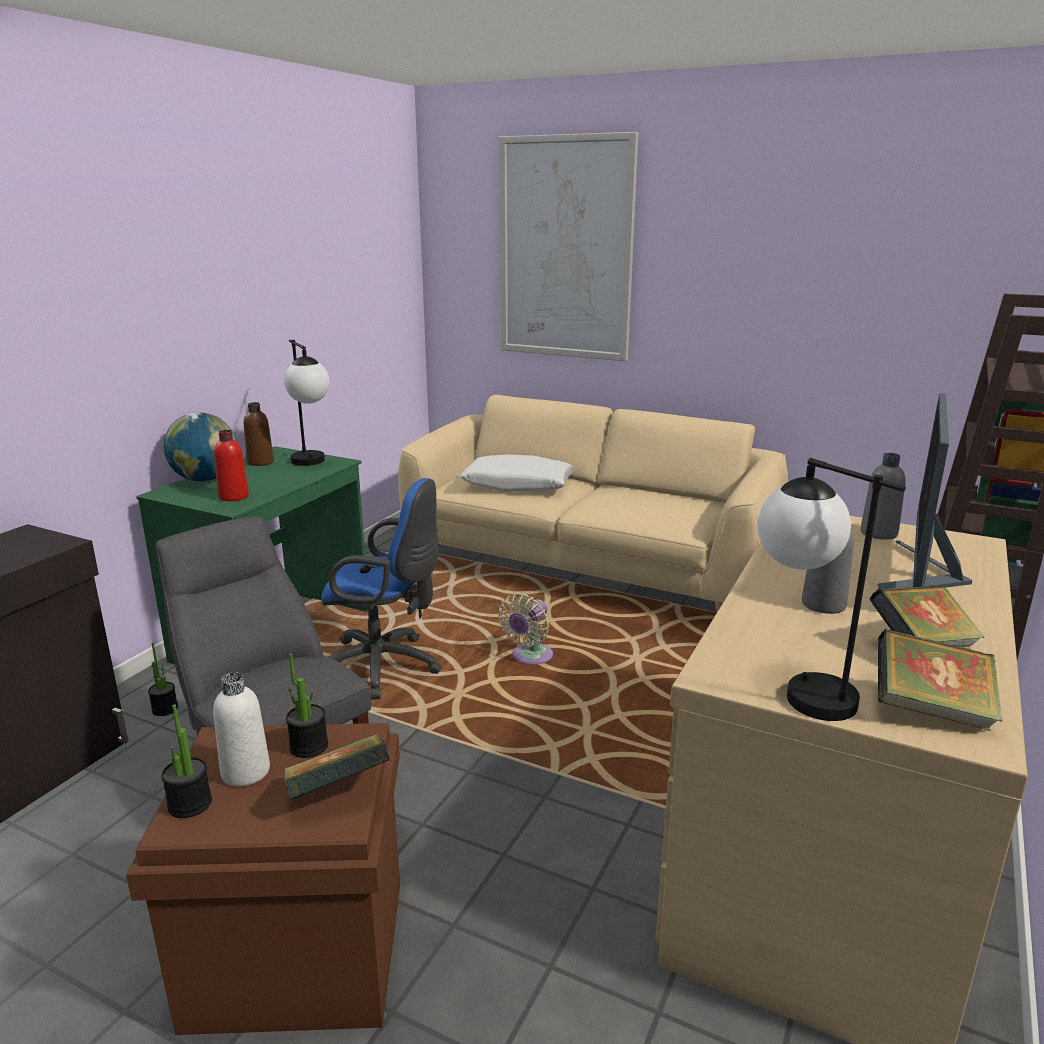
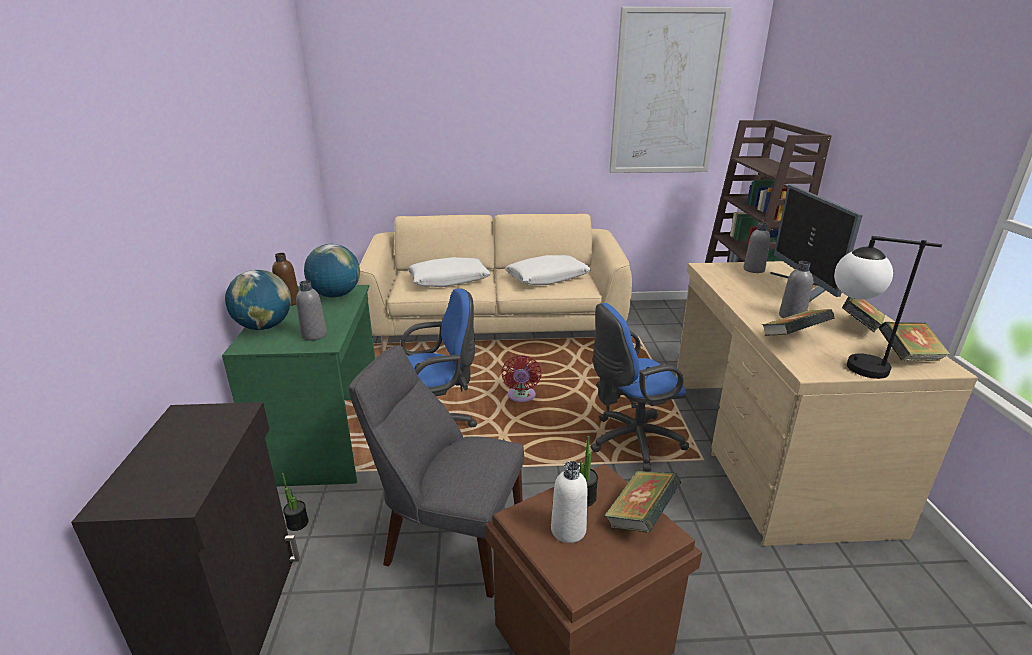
camera: 30 degrees left, 5 degrees up
(190, 804) = (564, 566): potted plant -> none
(234, 497) = (314, 335): red bottle -> grey bottle
(312, 464) = (335, 295): table lamp -> globe
(529, 657) = (521, 397): beige fan -> red fan
(565, 249) = (439, 102): picture -> picture (666, 94)
(615, 758) = (630, 442): none -> blue office chair
(648, 506) = (547, 278): none -> white pillow
(769, 631) = (792, 338): none -> book

